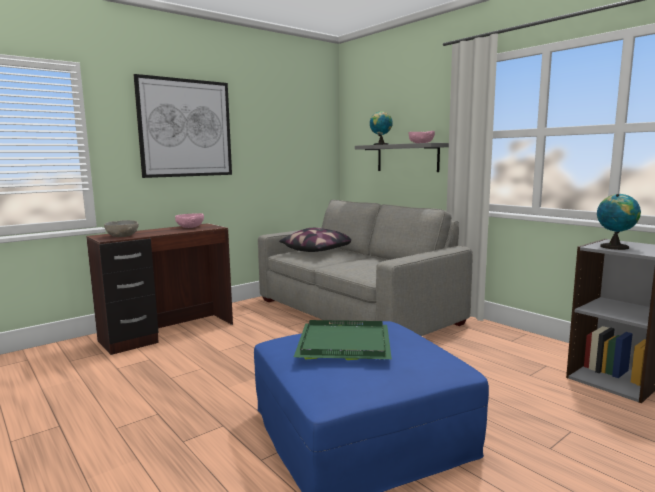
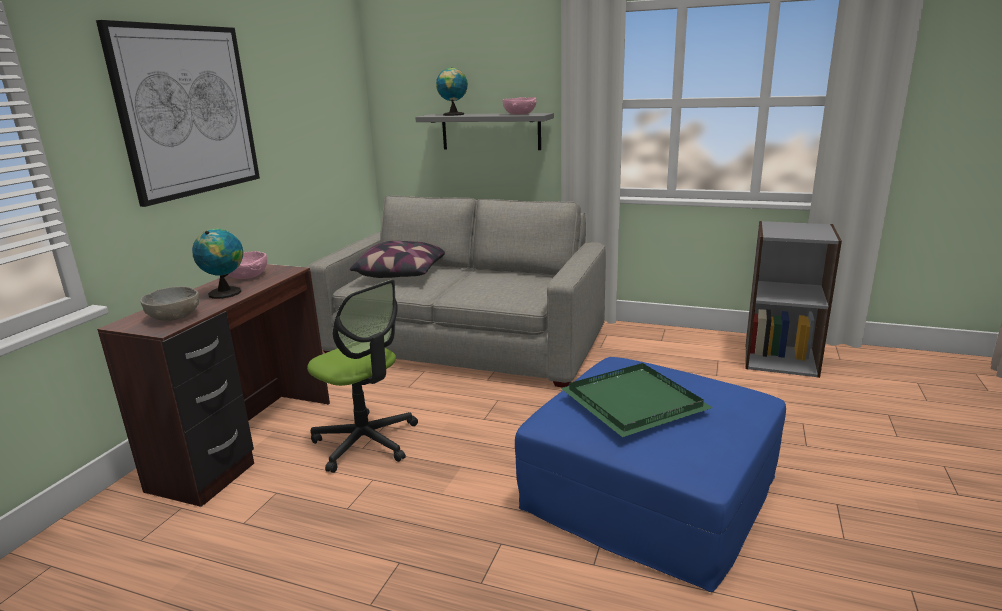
camera: 30 degrees left, 10 degrees up
(225, 348) = (366, 442): none -> office chair
(614, 246) = (788, 232): globe -> globe (226, 292)

